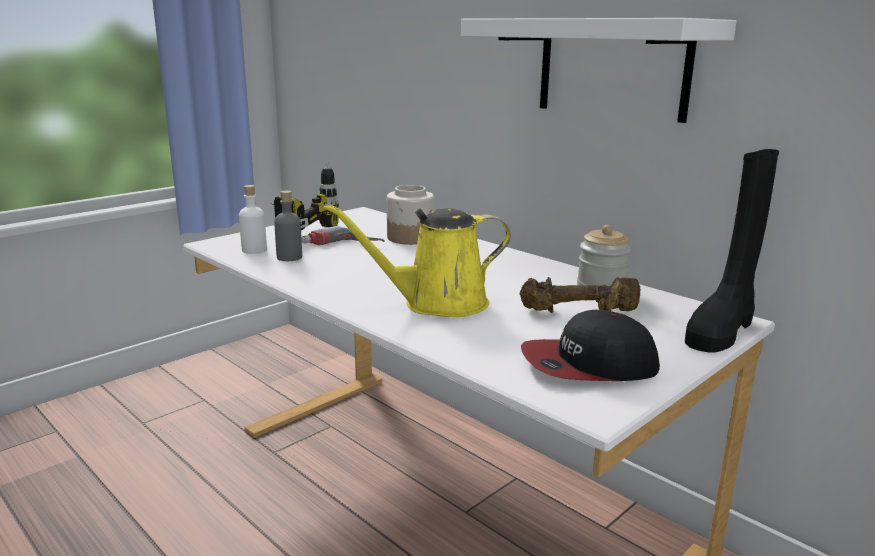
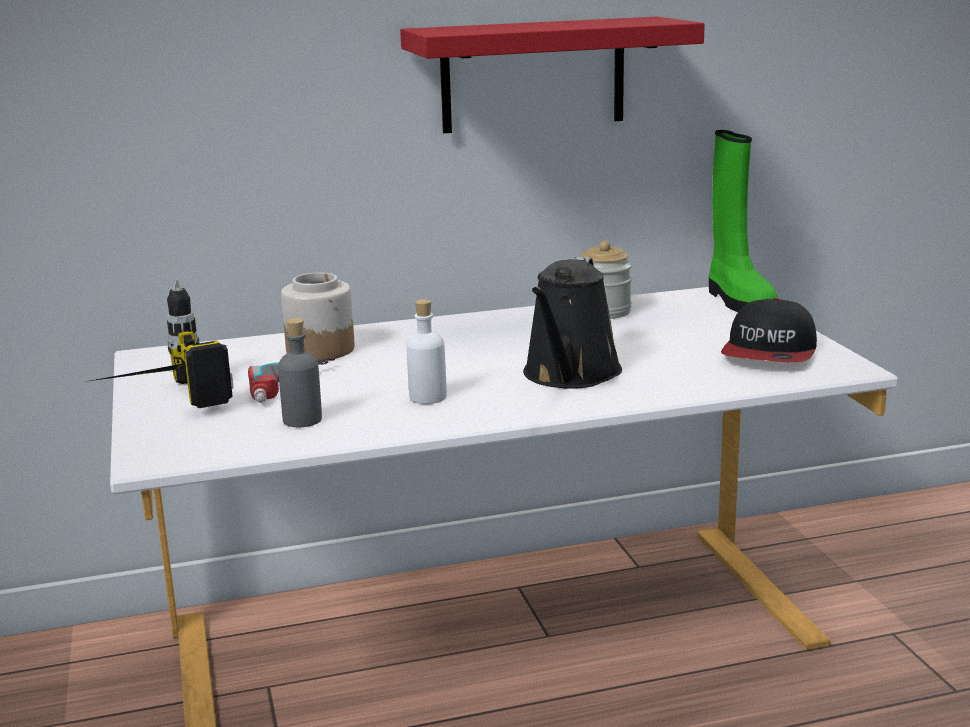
camera: 60 degrees left, 0 degrees up
(254, 250) = (233, 436): white bottle -> white bottle (427, 397)
(437, 303) = (570, 375): yellow watering can -> black watering can
(579, 312) = (654, 331): brown dumbbell -> none
(612, 68) = (533, 75): white shelf -> red shelf
(721, 330) = (738, 301): black boot -> green boot

